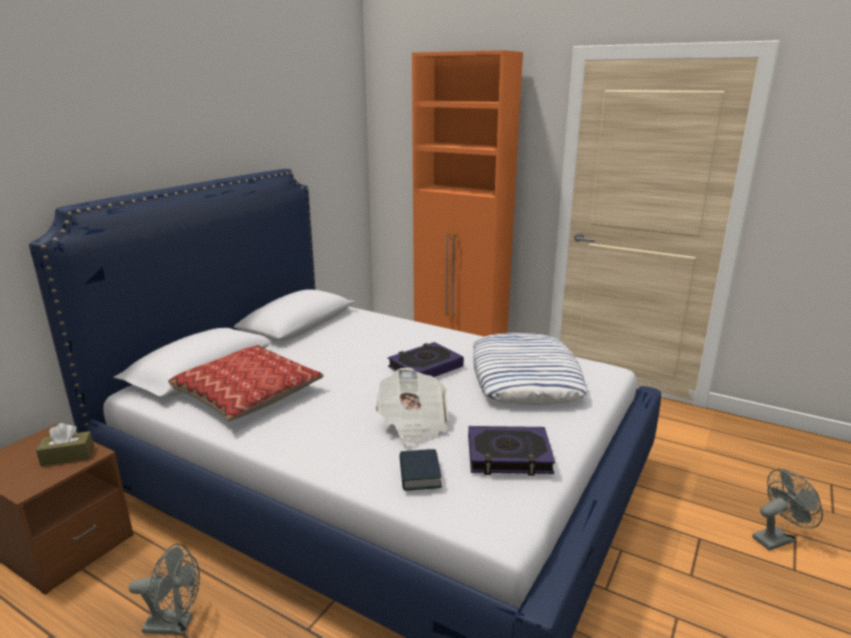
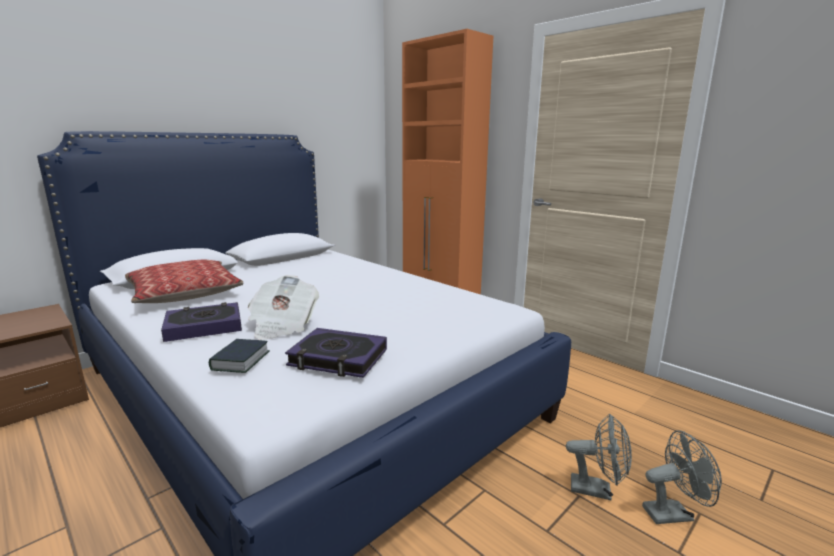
camera: 15 degrees right, 5 degrees down
(68, 456) = (38, 323): brown tissue box -> none
(176, 624) = (55, 471): grey fan -> grey fan (597, 490)
(425, 367) = (345, 290): book -> book (204, 327)
(524, 377) = (425, 306): pillow -> none

